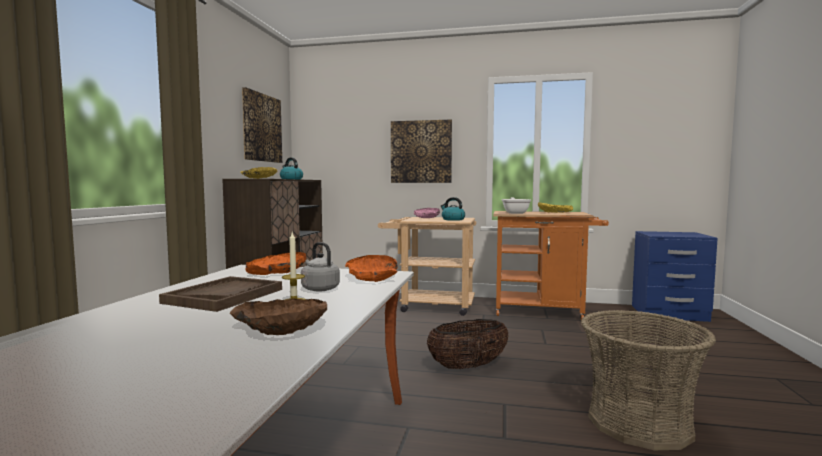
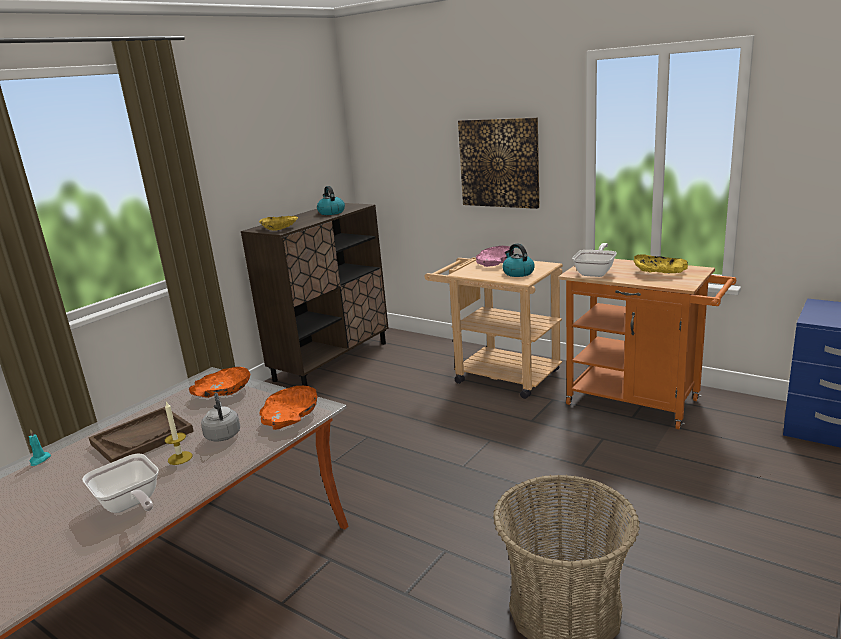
camera: 25 degrees right, 15 degrees up
(97, 316) = (39, 460): none -> turquoise candle
(261, 128) = (296, 147): picture -> none
(281, 328) = (130, 504): brown bowl -> frying pan
(468, 366) = (455, 488): basket -> none

